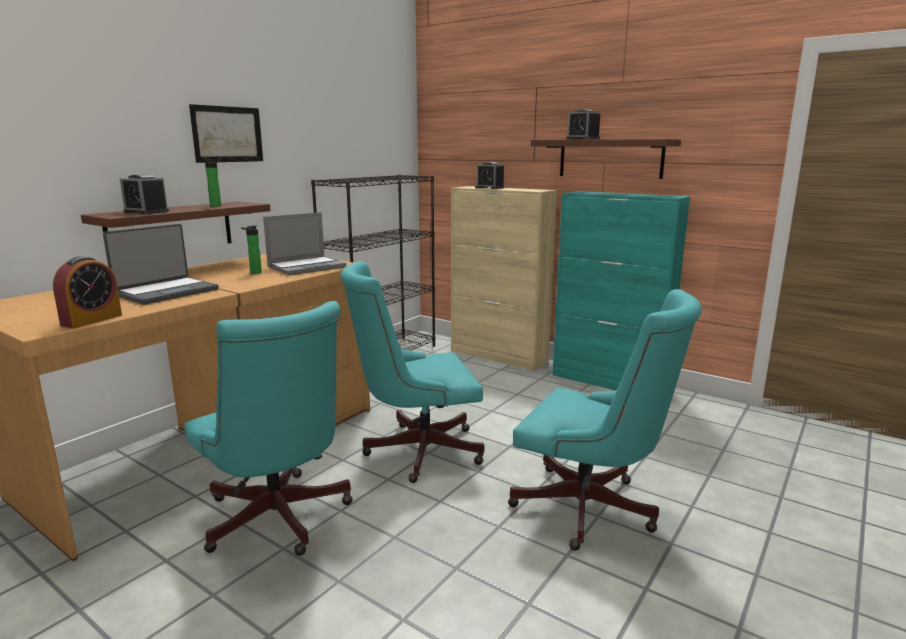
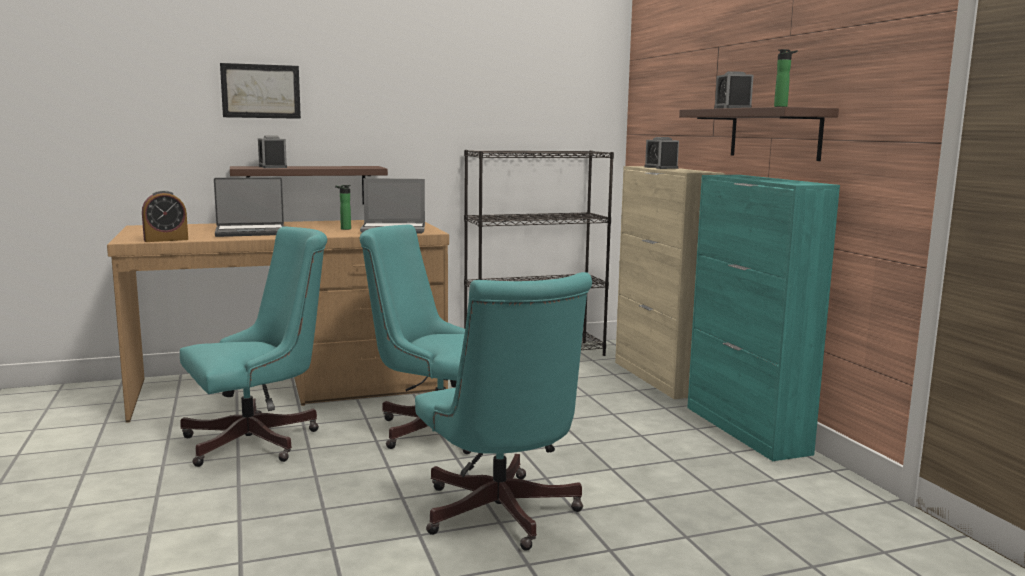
camera: 35 degrees right, 5 degrees down
(217, 206) = (339, 167): bottle -> bottle (783, 106)
(227, 134) = (372, 103): picture -> picture (261, 91)
(278, 521) = (260, 441): turquoise office chair -> turquoise office chair turned 120 degrees counterclockwise

